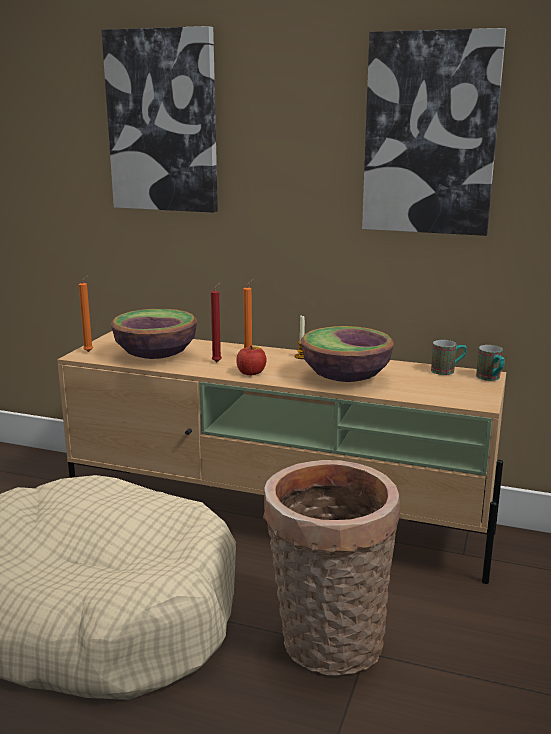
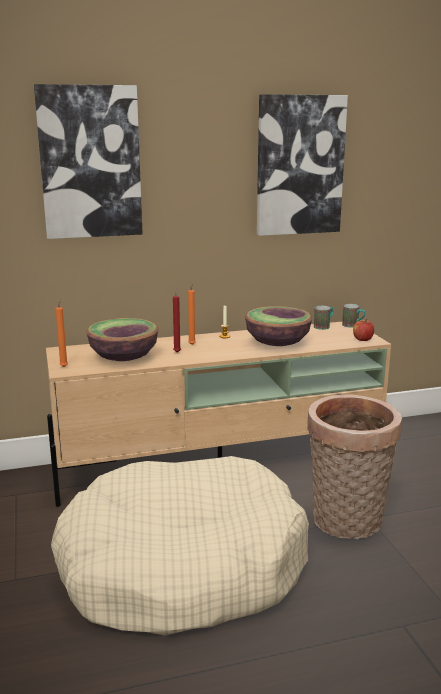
camera: 35 degrees left, 0 degrees up
(251, 373) = (215, 354): apple -> apple (362, 339)

